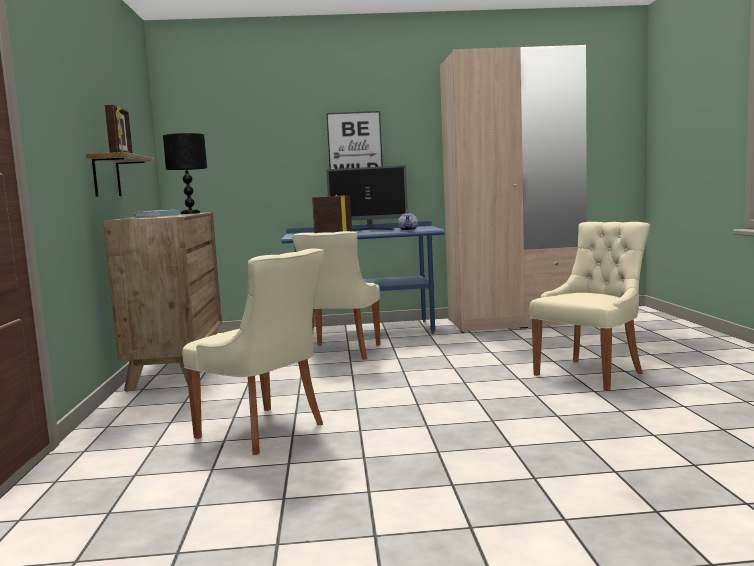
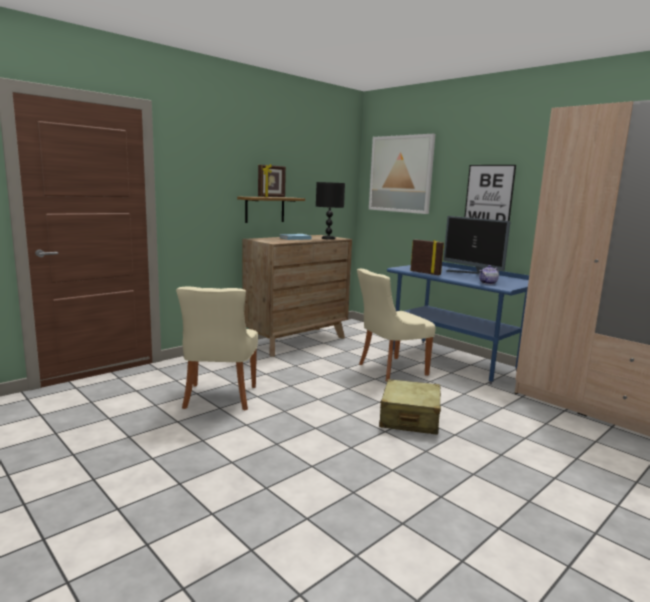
camera: 50 degrees right, 5 degrees up
(229, 128) = (401, 174): none -> picture
(453, 369) = (409, 418): none -> beige suitcase
(591, 373) = (491, 483): beige chair -> none

